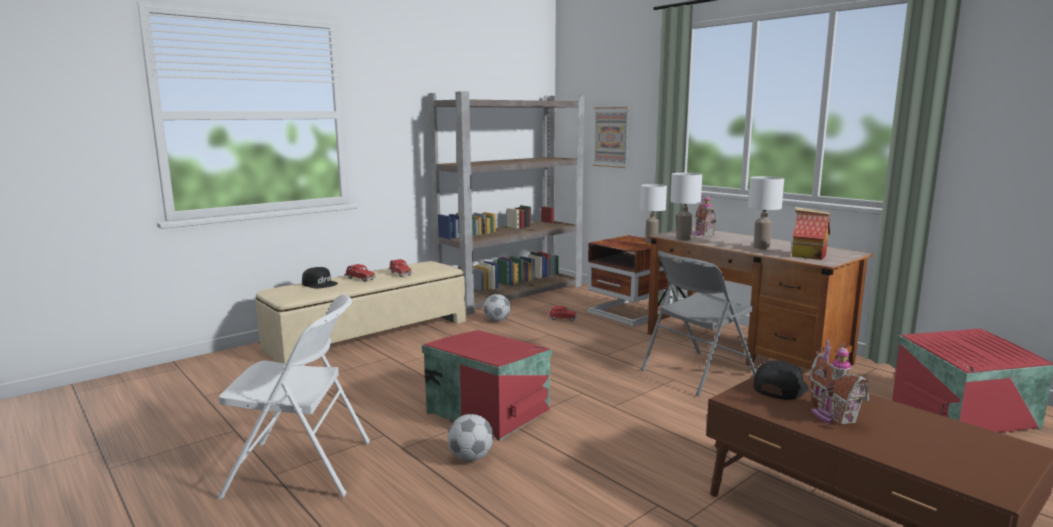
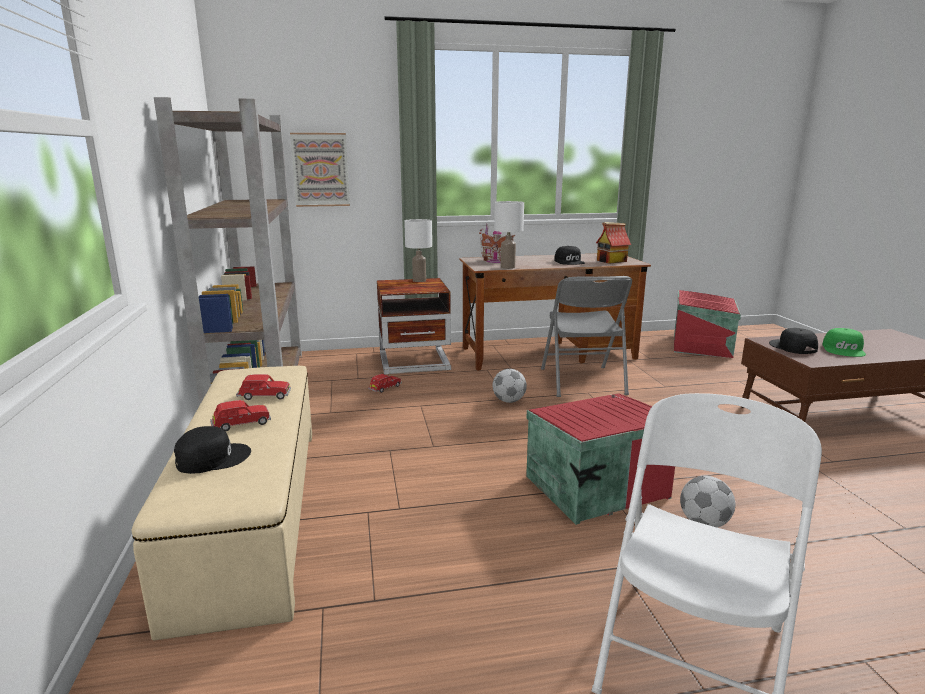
camera: 60 degrees left, 5 degrees up
(497, 320) = (337, 417): football -> football (508, 401)
(762, 247) = (569, 262): white table lamp -> black cap
(830, 415) = (844, 349): toy house -> green cap

